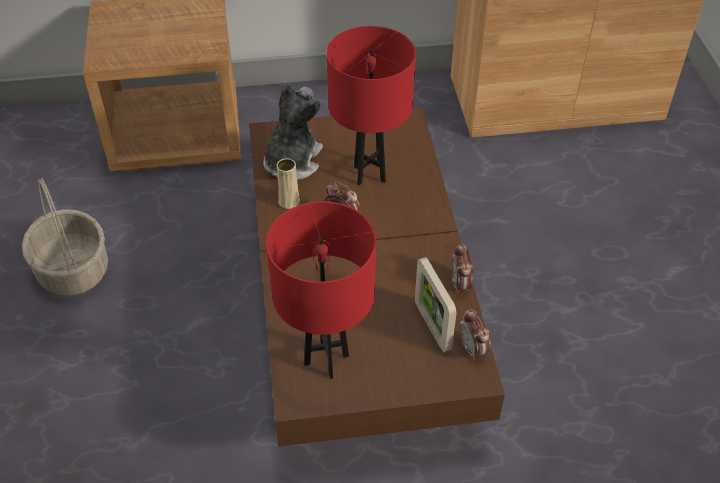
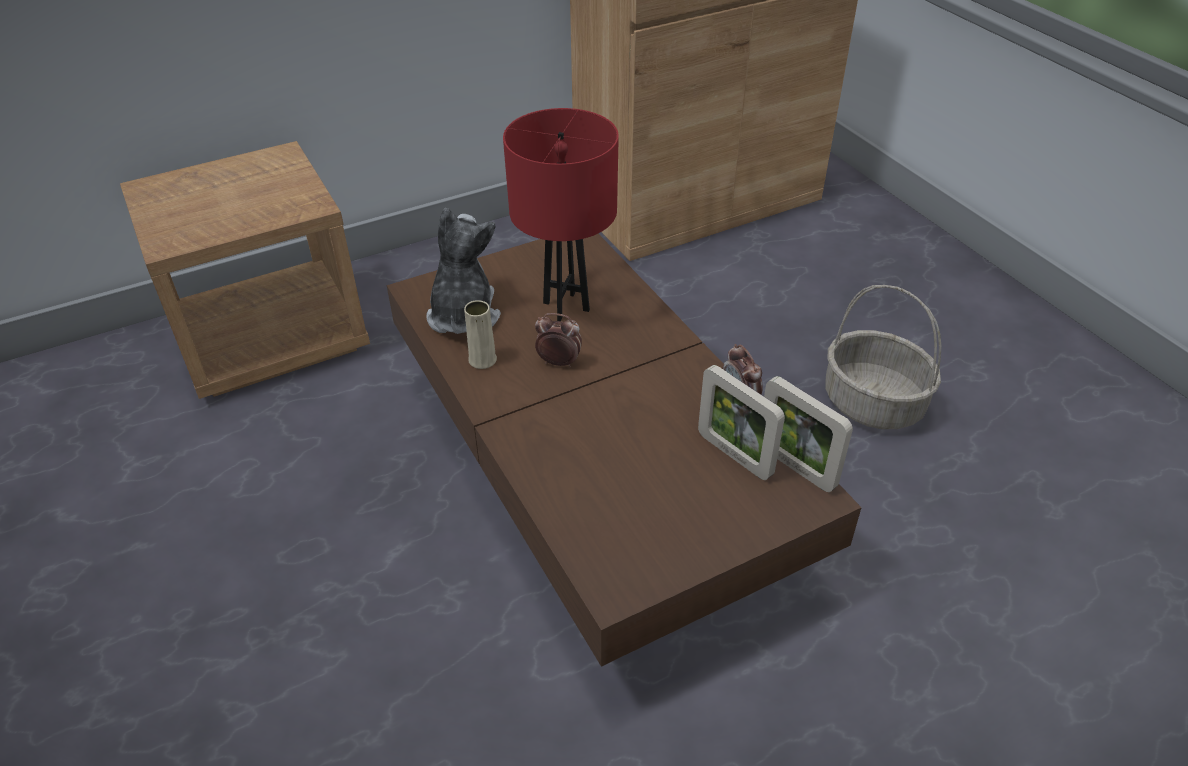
camera: 20 degrees left, 5 degrees down
(72, 270) = (192, 535): basket -> basket (871, 403)
(326, 360) = (627, 532): red table lamp -> none
(472, 349) = (795, 467): alarm clock -> picture frame

